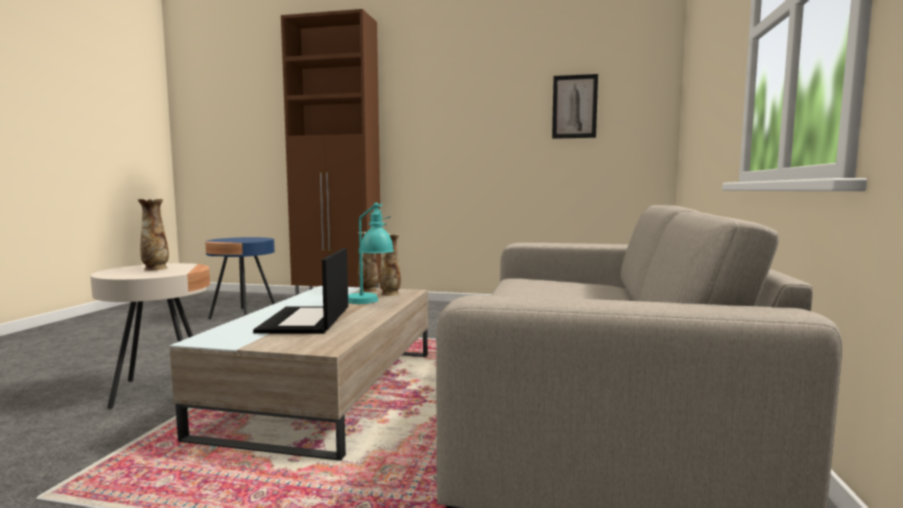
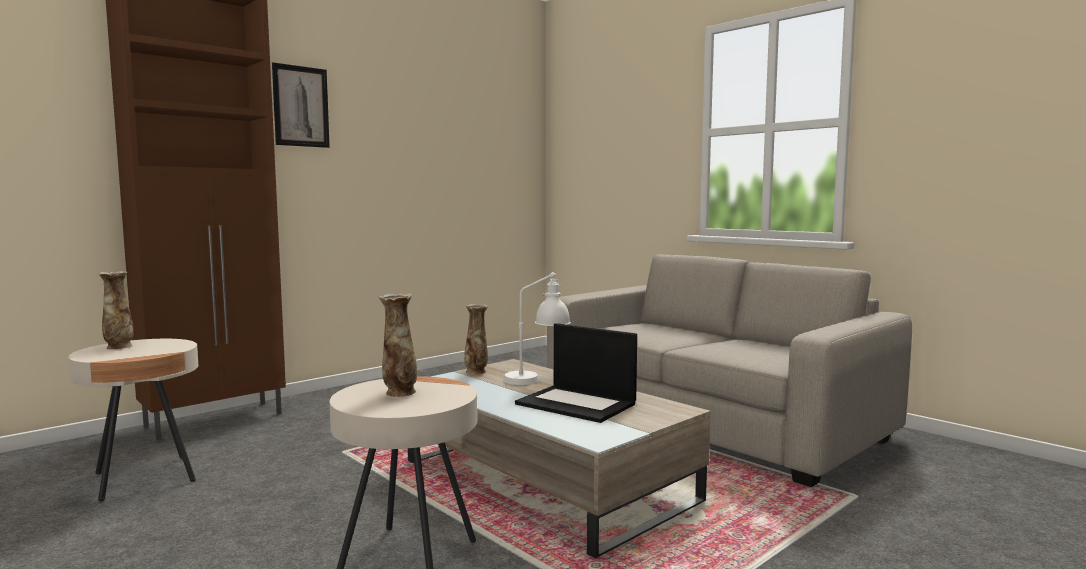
camera: 55 degrees left, 0 degrees up
(244, 315) = (145, 477): blue side table -> beige side table
(370, 302) = (537, 379): turquoise table lamp -> white table lamp
(390, 294) = (511, 369): vase -> vase (119, 347)
(574, 106) = (470, 149): picture -> picture (301, 106)

